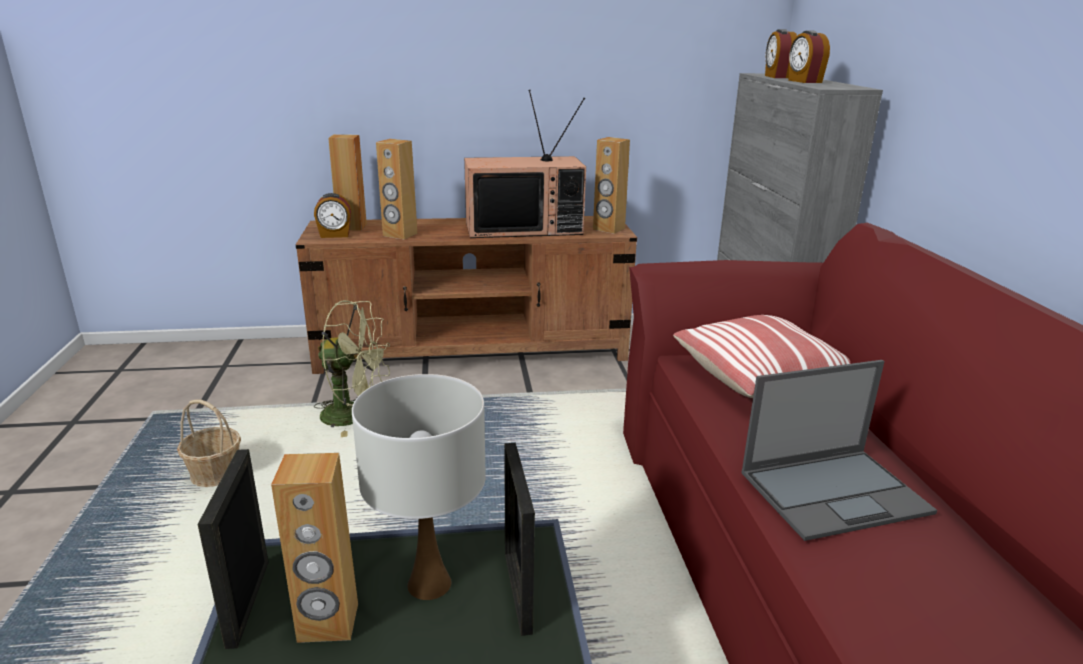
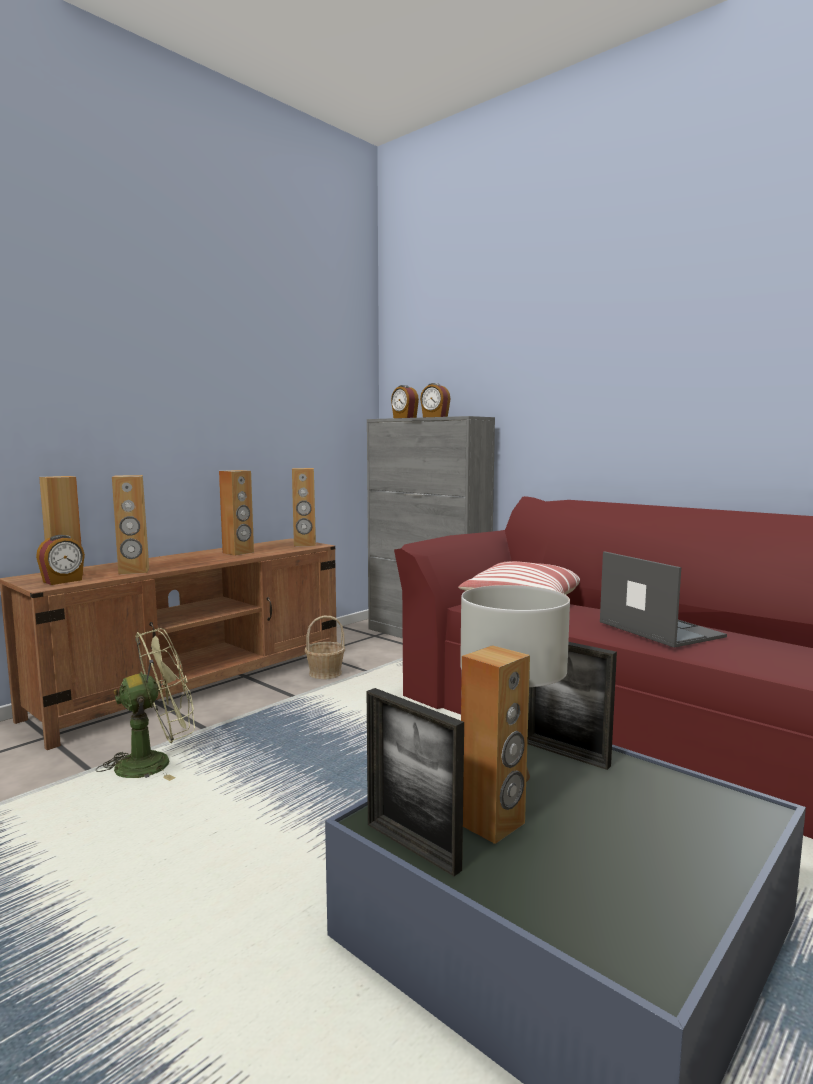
camera: 40 degrees left, 15 degrees down
(215, 474) = (66, 862): basket -> basket (325, 673)
(524, 228) = (238, 553): television -> brown speaker
(835, 492) = (658, 629): laptop -> laptop turned 60 degrees counterclockwise

